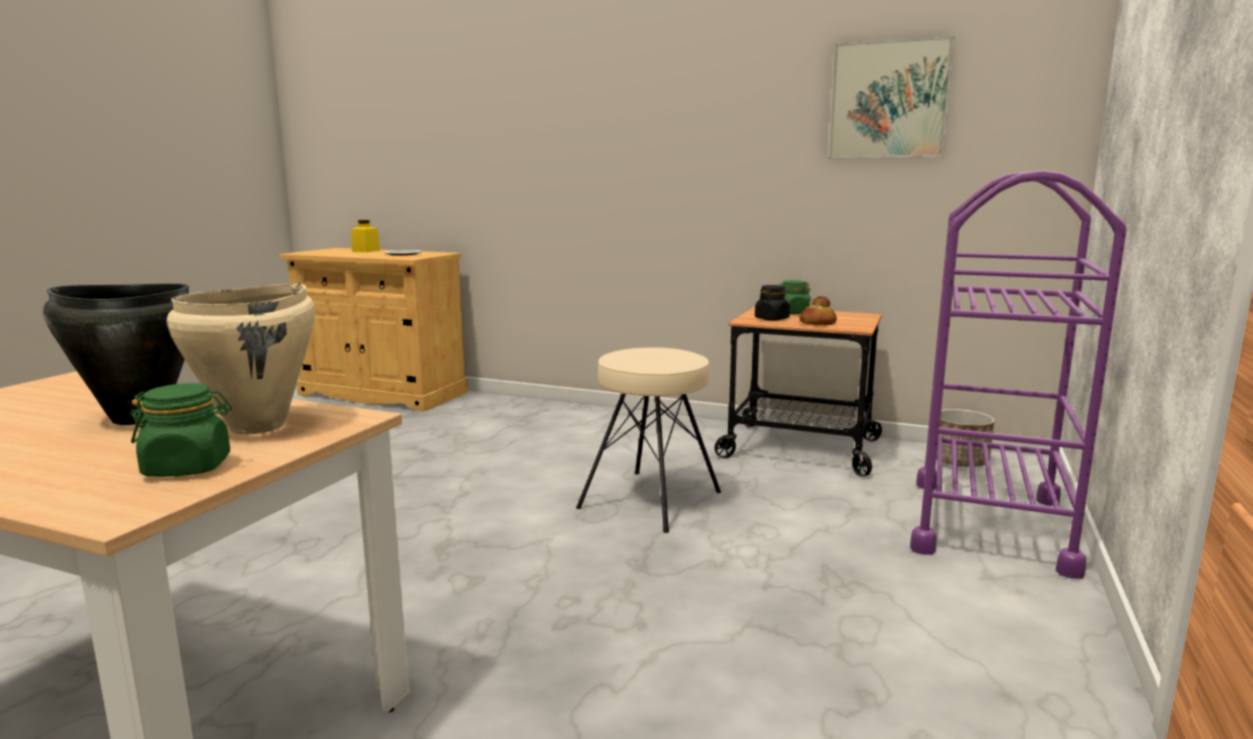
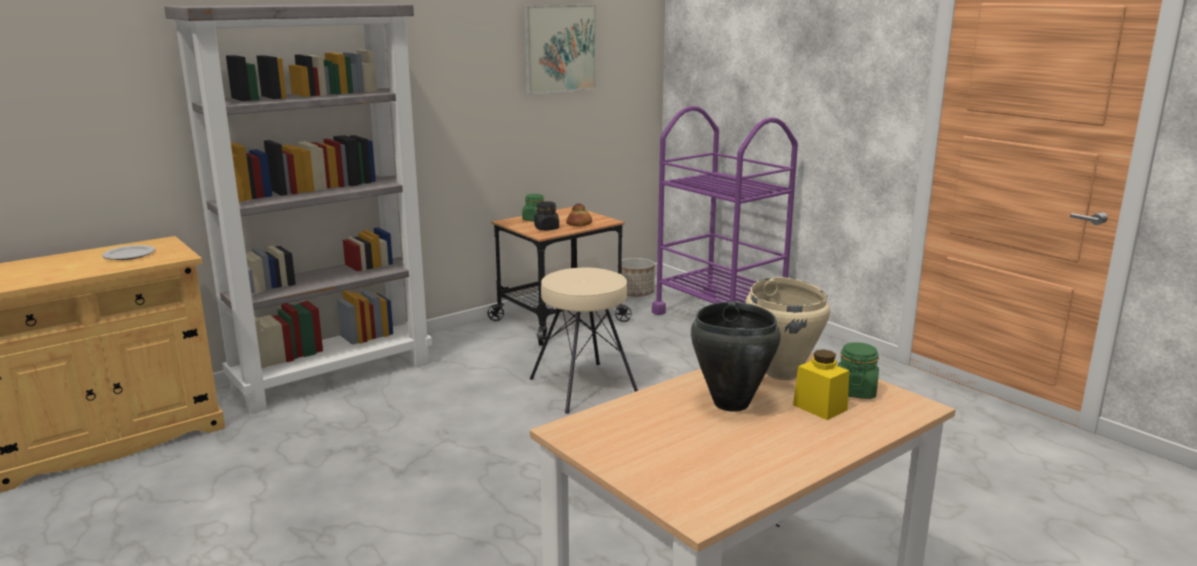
camera: 60 degrees left, 5 degrees up
(366, 251) = (38, 264): yellow jar -> yellow jar (820, 407)
(545, 412) = (334, 376): none -> grey bookcase

